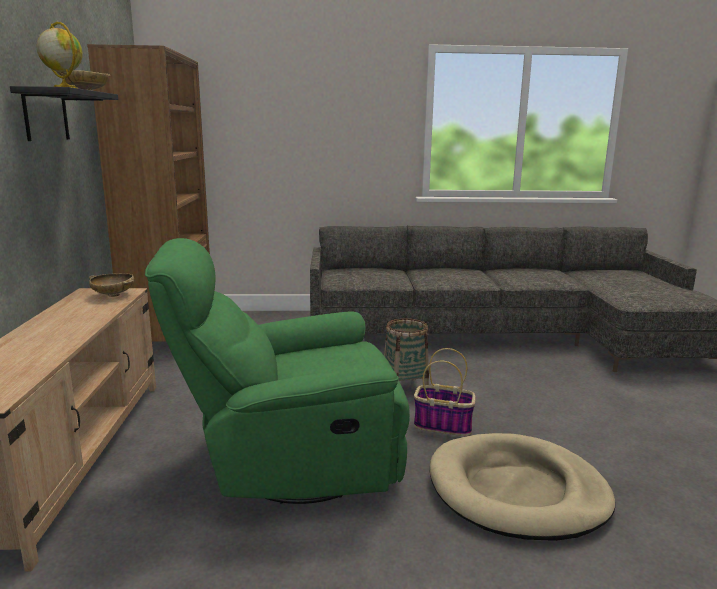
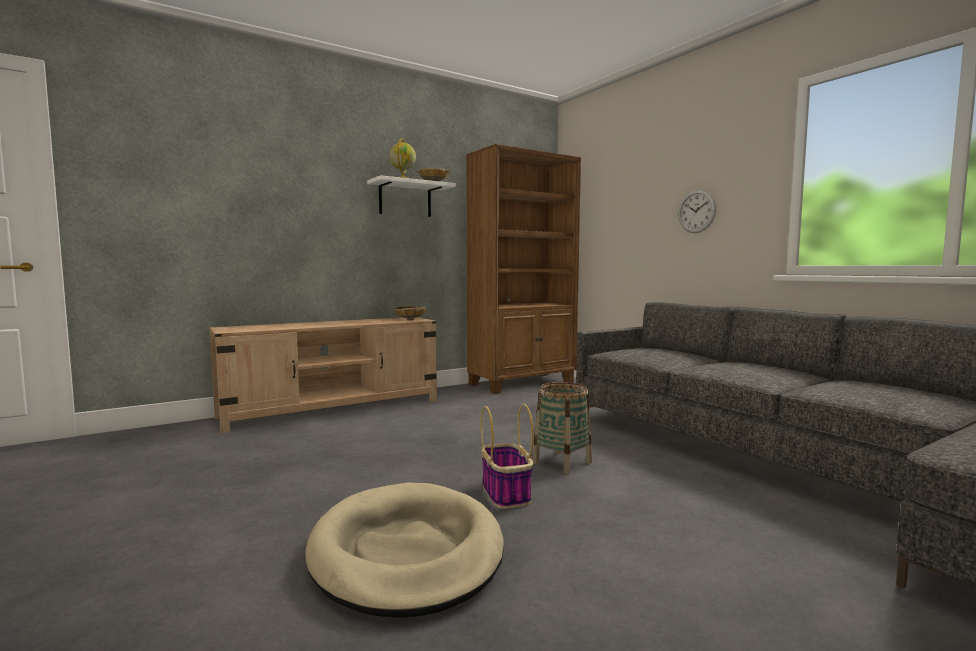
camera: 60 degrees right, 10 degrees down
(46, 115) = (405, 199): black shelf -> white shelf
(290, 461) = (375, 454): green armchair -> none
(342, 140) = (696, 211): none -> wall clock

